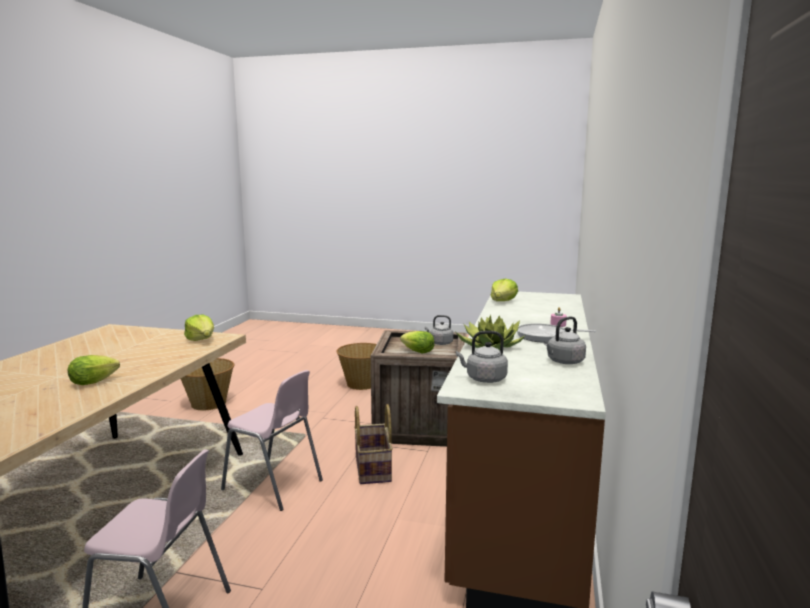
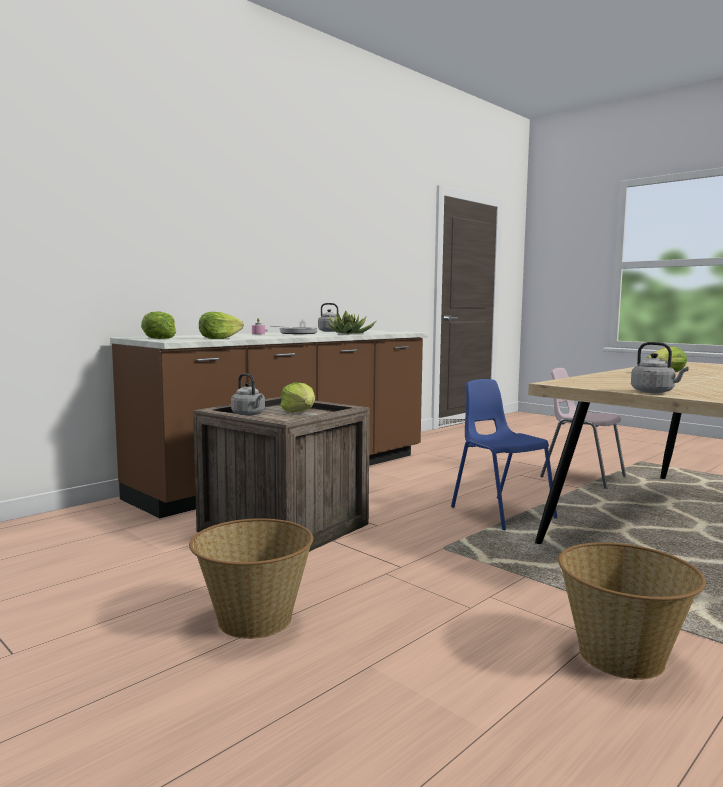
camera: 150 degrees left, 5 degrees down
(201, 340) = (587, 383): lettuce -> lettuce (160, 338)
(273, 485) = (501, 512): pink chair -> blue chair
(374, 468) = (393, 505): basket -> none
(484, 379) = (392, 332): grey kettle -> grey kettle (654, 392)

